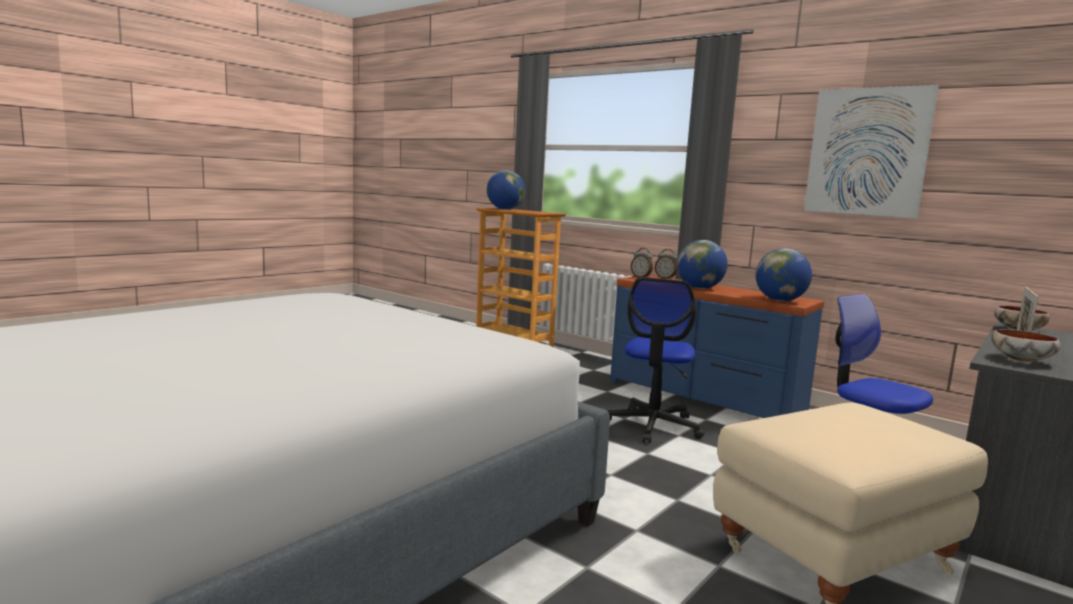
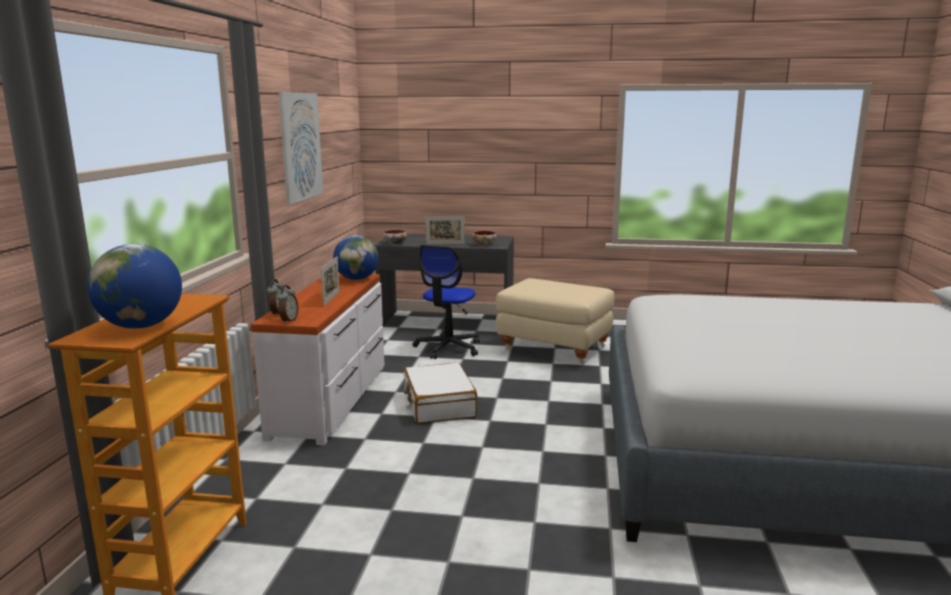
camera: 120 degrees left, 5 degrees up
(652, 426) = (438, 405): office chair -> white suitcase
(699, 288) = (331, 298): globe -> picture frame
(702, 397) = (332, 400): blue dresser -> white dresser

